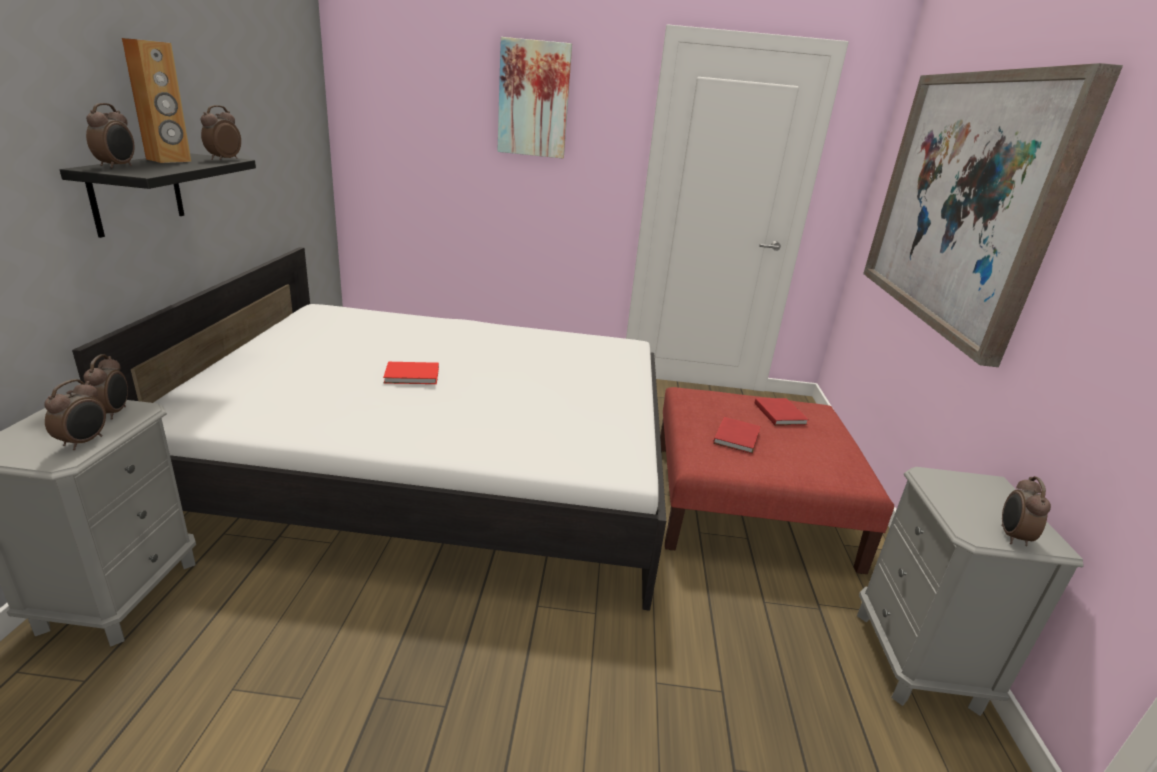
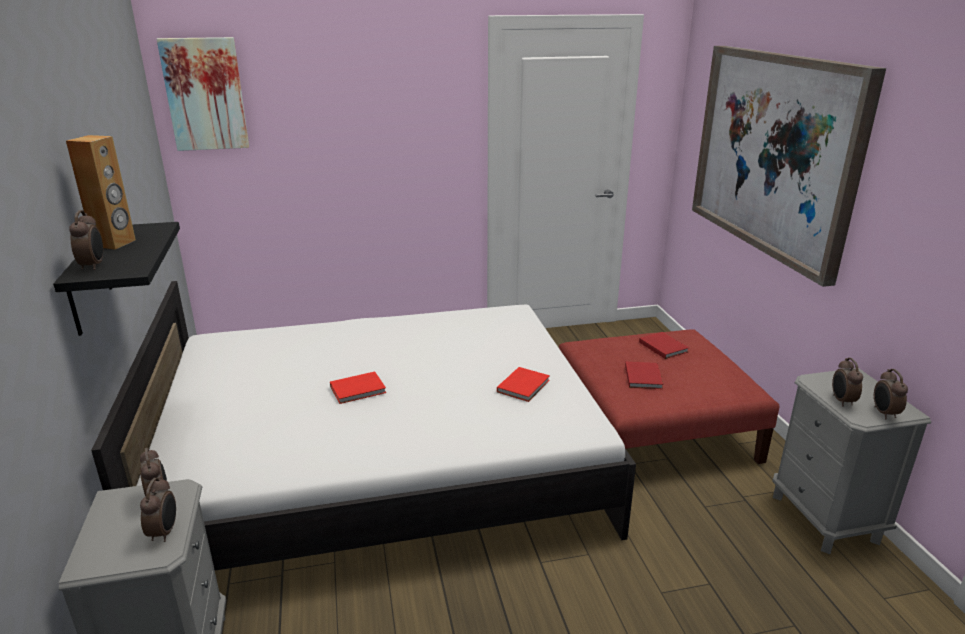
camera: 15 degrees left, 0 degrees up
(223, 159) = (155, 229): alarm clock -> alarm clock (842, 401)
(533, 99) = (373, 95): picture -> picture (205, 94)
(584, 410) = (524, 385): none -> red book

